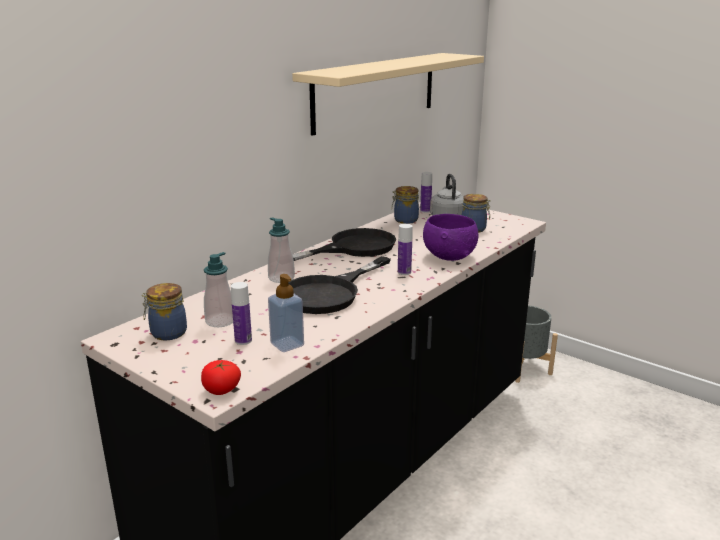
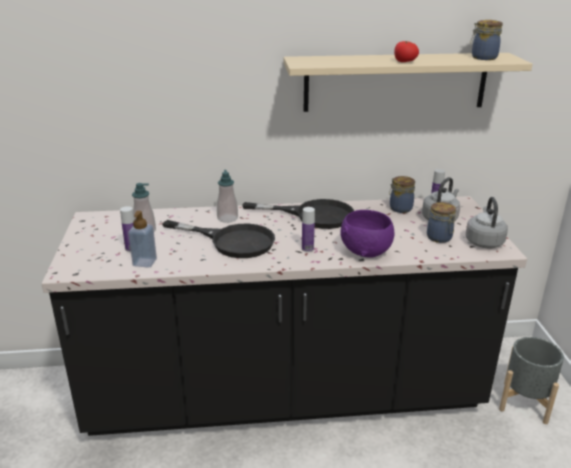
camera: 45 degrees right, 5 degrees up
(167, 333) = (111, 226): jar -> jar (482, 57)
(221, 390) = (69, 271): tomato -> tomato (404, 62)
(329, 293) = (232, 241): black frying pan -> black frying pan turned 150 degrees counterclockwise
(503, 221) = (484, 241): none -> grey kettle

